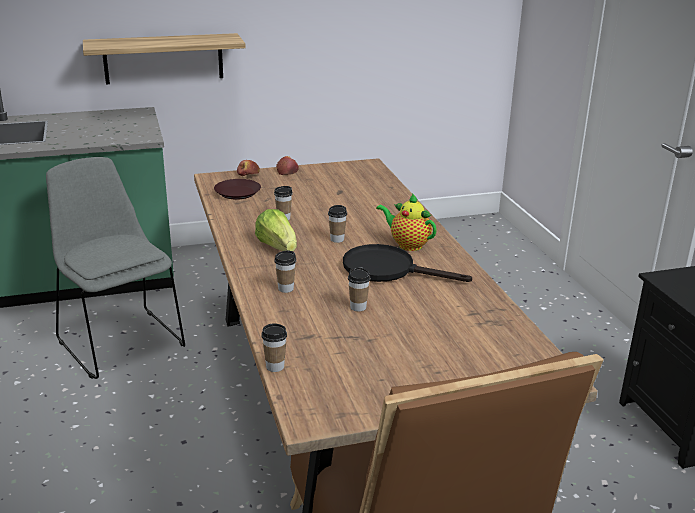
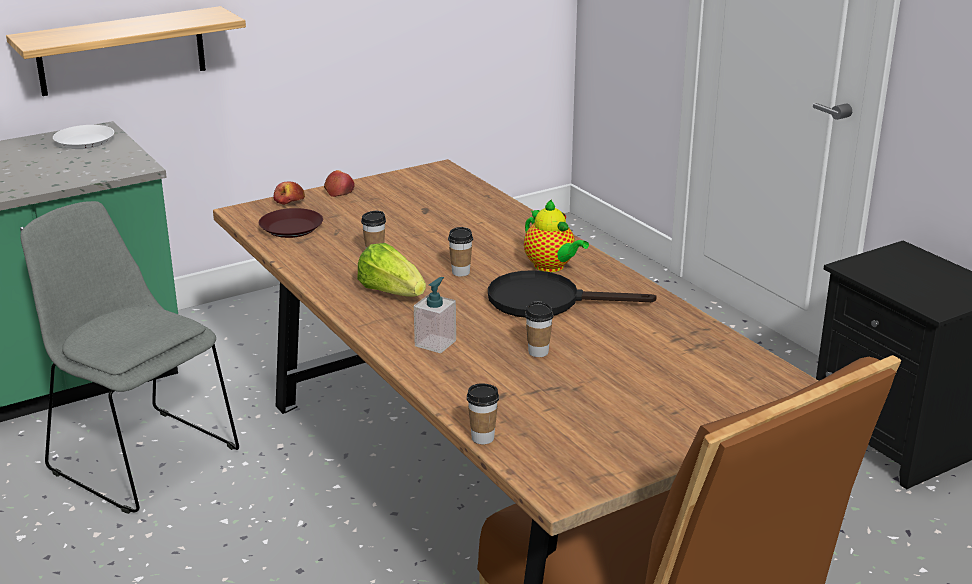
camera: 15 degrees left, 0 degrees up
(125, 118) = (84, 141): none -> white plate
(285, 289) = (435, 343): cup -> soap dispenser
(407, 244) = (551, 267): teapot -> teapot turned 150 degrees counterclockwise

